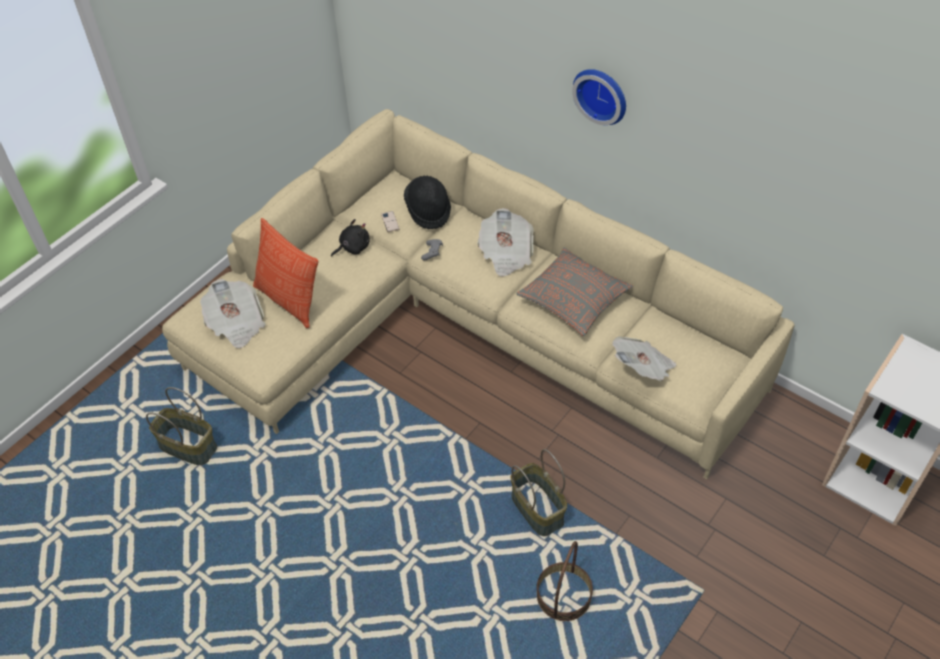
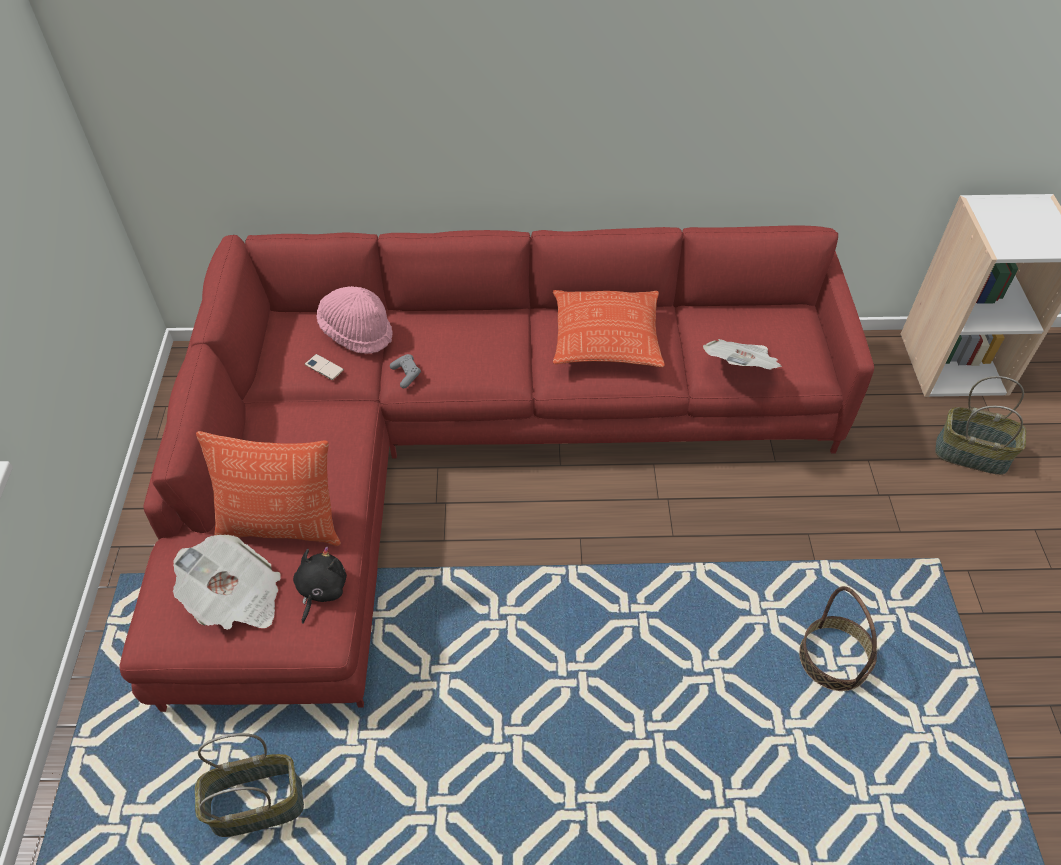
camera: 40 degrees left, 0 degrees up
(353, 247) = (302, 420): black plush toy -> black plush toy (321, 590)
(428, 210) = (357, 332): black hat -> pink hat
(461, 325) = (463, 449): beige sofa -> red sofa
(506, 254) = (490, 332): newspaper -> none
(538, 509) = (724, 587): basket -> basket (972, 453)
(573, 300) = (605, 340): grey pillow -> orange pillow
(602, 94) = (551, 70): wall clock -> none

